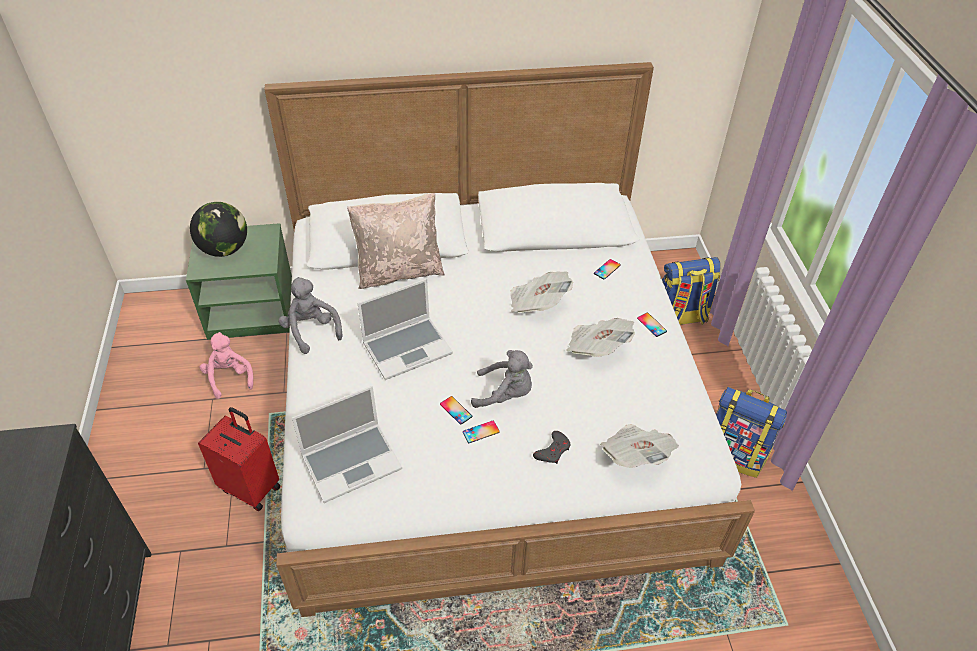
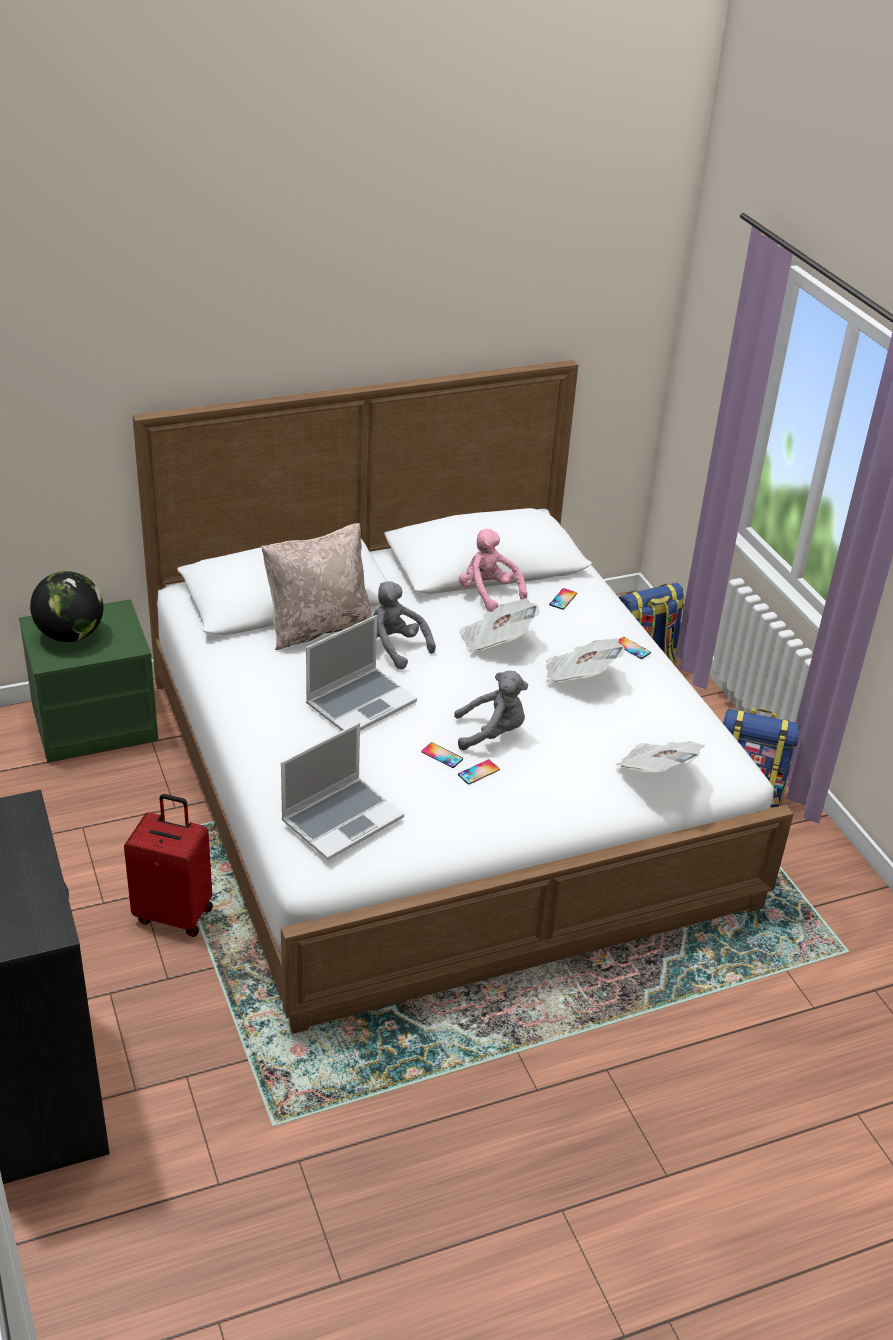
camera: 15 degrees left, 10 degrees down
(229, 377) = (95, 801): pink plush toy -> pink plush toy (488, 593)
(311, 330) = (235, 699): grey plush toy -> grey plush toy (394, 648)
(553, 450) = (565, 779): grey game controller -> none

